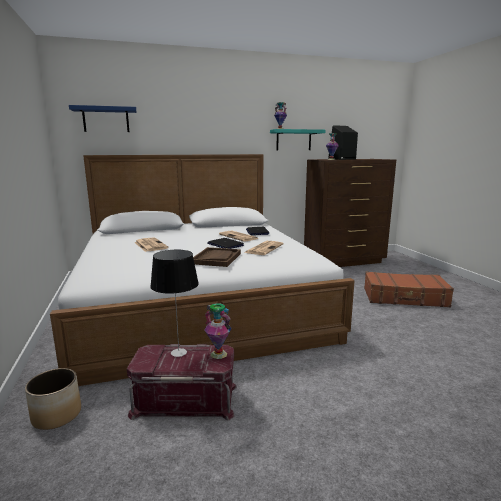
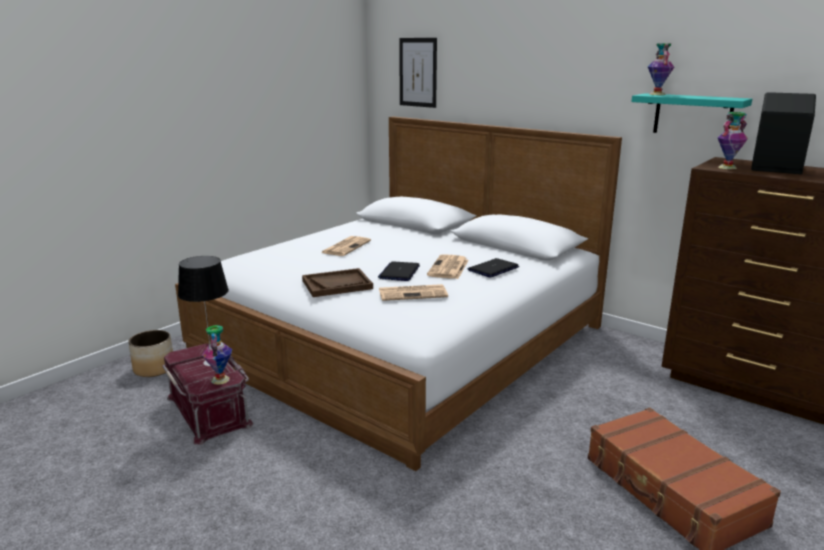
camera: 55 degrees right, 5 degrees up
(106, 120) = (418, 72): blue shelf -> picture

